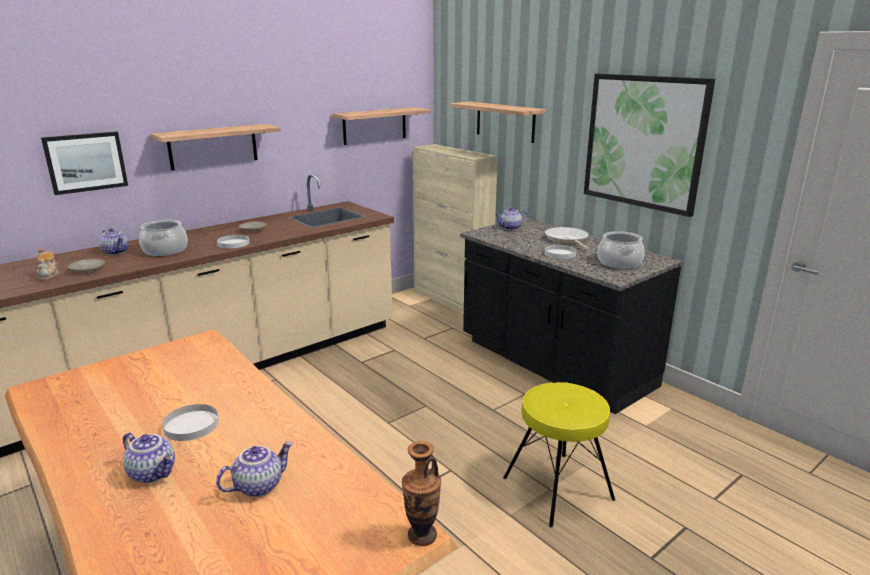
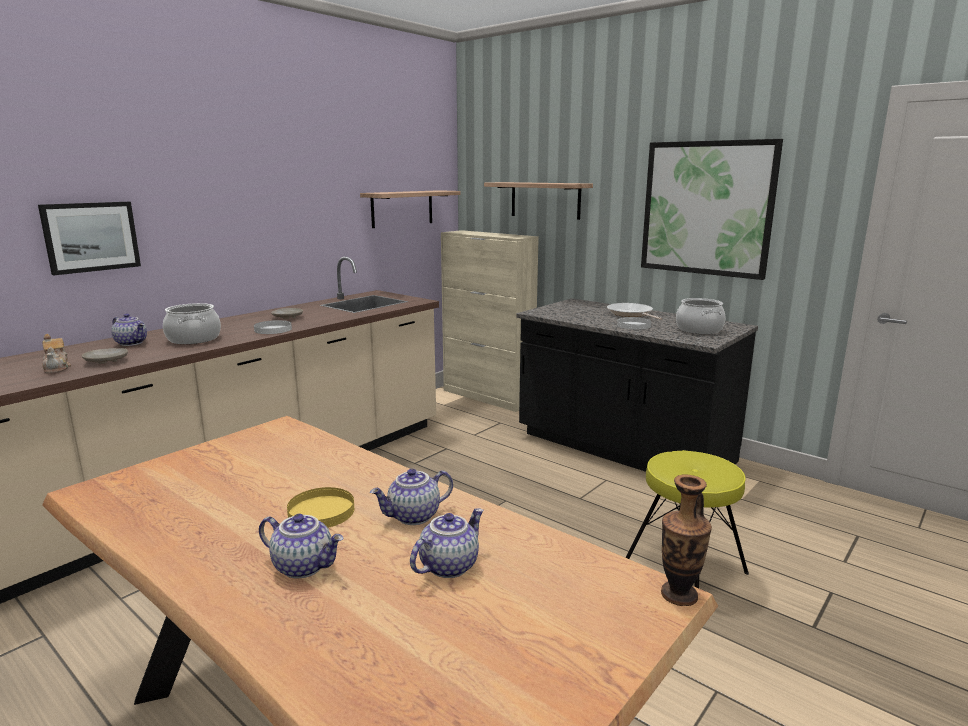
camera: 10 degrees left, 5 degrees down
(191, 425) = (321, 512): white plate -> yellow plate
(213, 146) = (236, 224): shelf -> none
(510, 228) = (565, 307): teapot -> teapot (414, 517)

